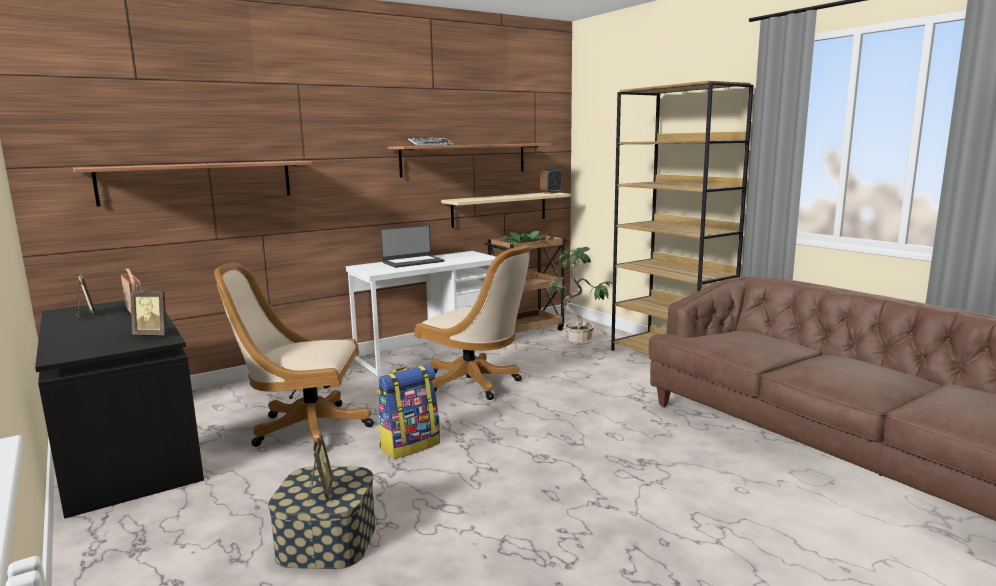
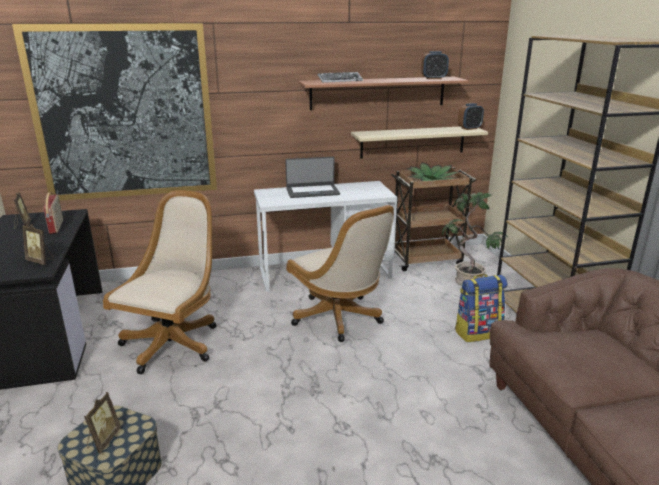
camera: 20 degrees right, 10 degrees up
(198, 182) = (125, 113): shelf -> picture
(303, 429) = (174, 340): office chair -> office chair turned 90 degrees clockwise
(410, 445) = (242, 381): backpack -> backpack (477, 332)
(516, 143) = (433, 78): none -> alarm clock

